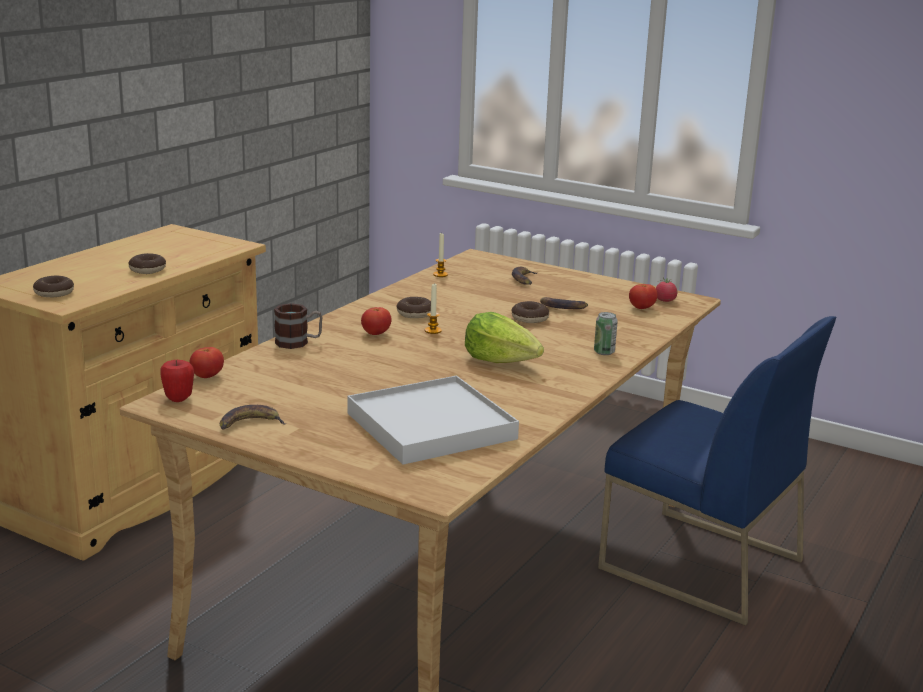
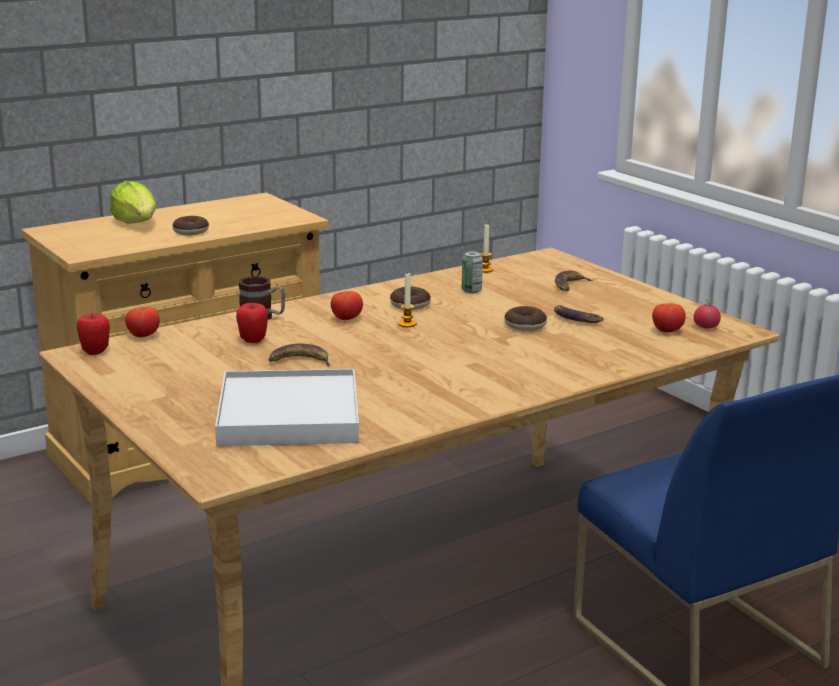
camera: 25 degrees right, 0 degrees up
(54, 293) = (86, 243): donut -> none
(249, 423) = (127, 384): banana -> banana (299, 361)
(316, 365) = (252, 341): none -> apple
(501, 361) = (440, 363): lettuce -> lettuce (137, 223)
(604, 352) = (563, 371): can -> can (471, 290)

